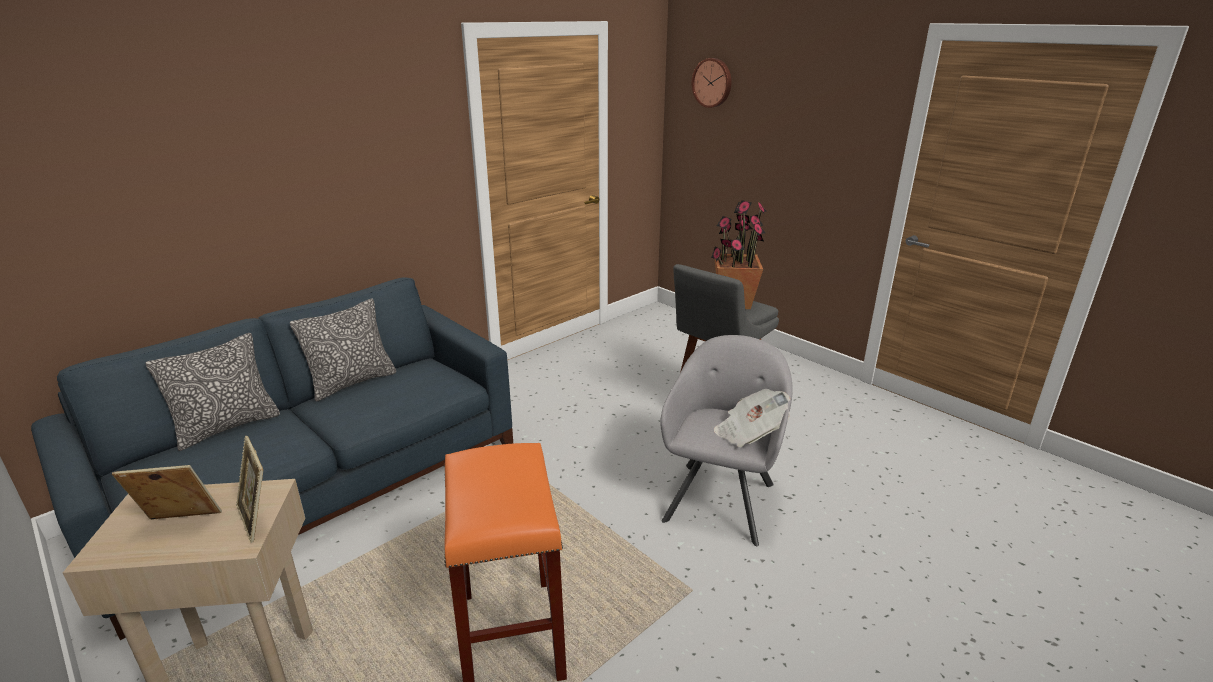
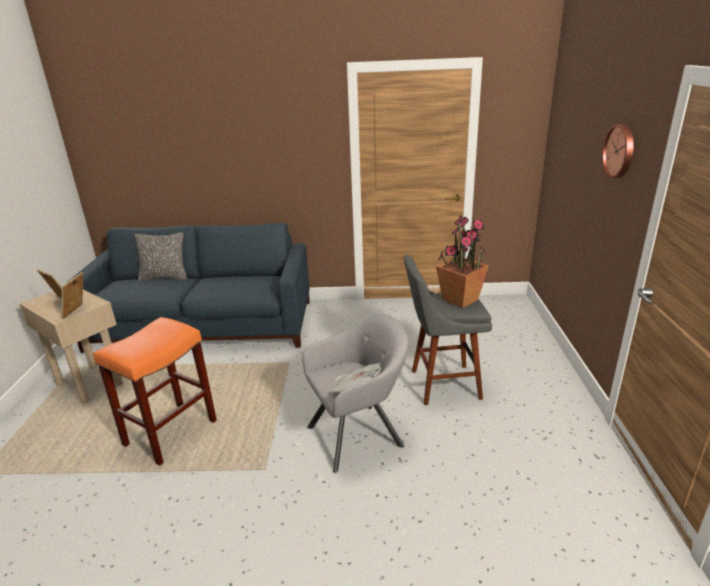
camera: 45 degrees right, 0 degrees up
(352, 382) = (232, 275): pillow -> none
(712, 83) = (568, 111): wall clock -> wall clock (620, 151)

